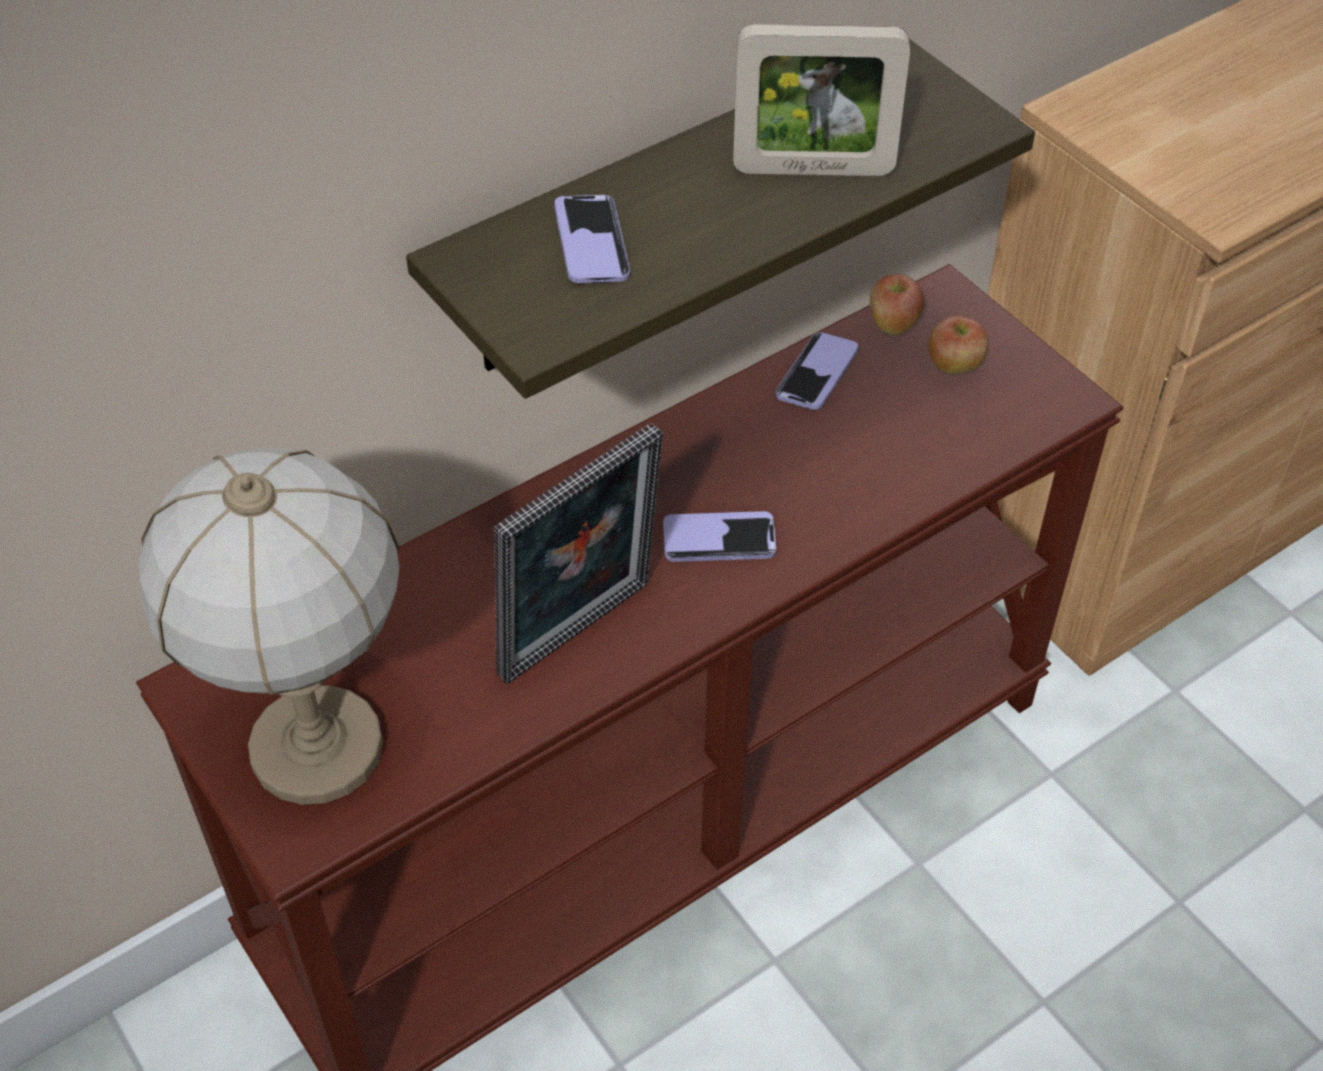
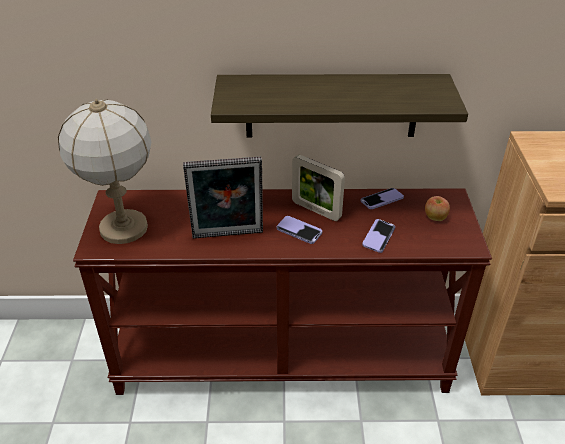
camera: 35 degrees right, 10 degrees down
(591, 242) = (274, 90): phone -> phone (378, 237)
(813, 169) = (371, 96): picture frame -> picture frame (316, 210)
(892, 325) = (424, 197): apple -> none

